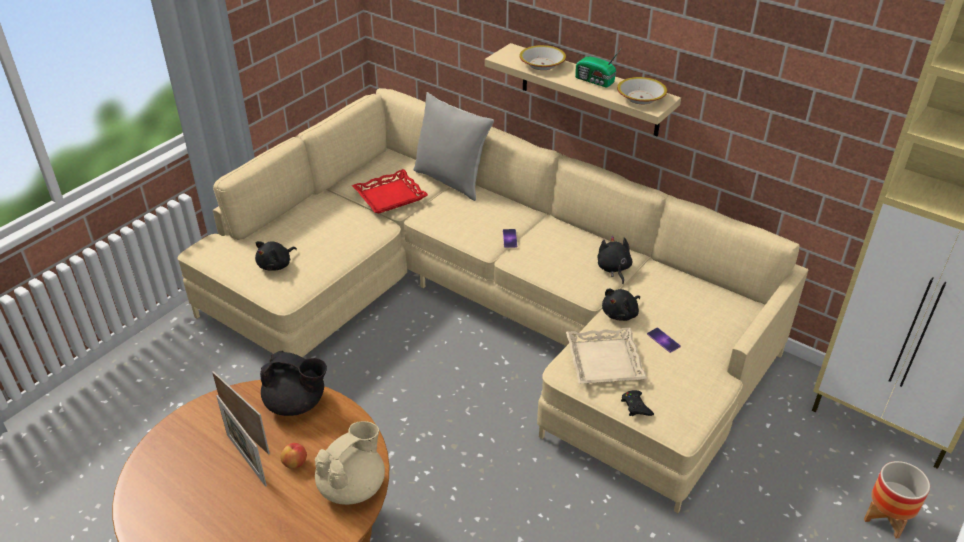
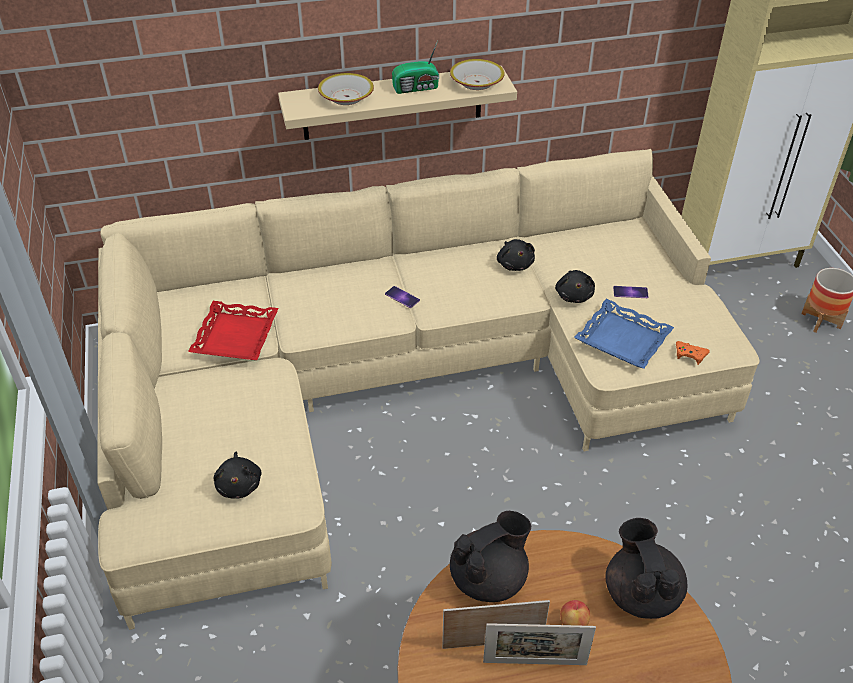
camera: 50 degrees left, 5 degrees up
(353, 486) = (641, 592): beige teapot -> black teapot
(451, 180) = (267, 281): grey pillow -> none
(603, 361) = (622, 339): beige tray -> blue tray
(613, 269) = (515, 264): black plush toy -> black plush toy turned 135 degrees counterclockwise
(636, 406) = (690, 354): black game controller -> orange game controller

